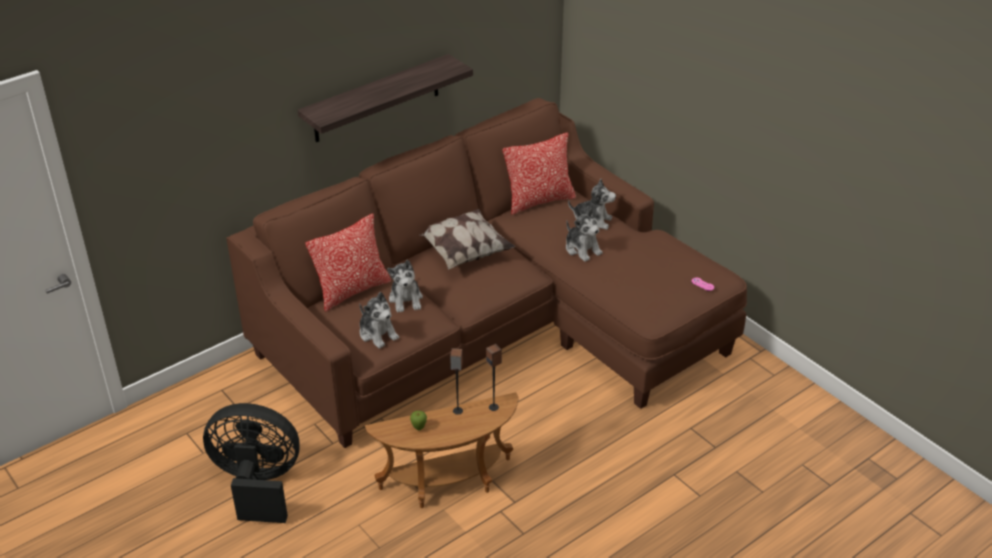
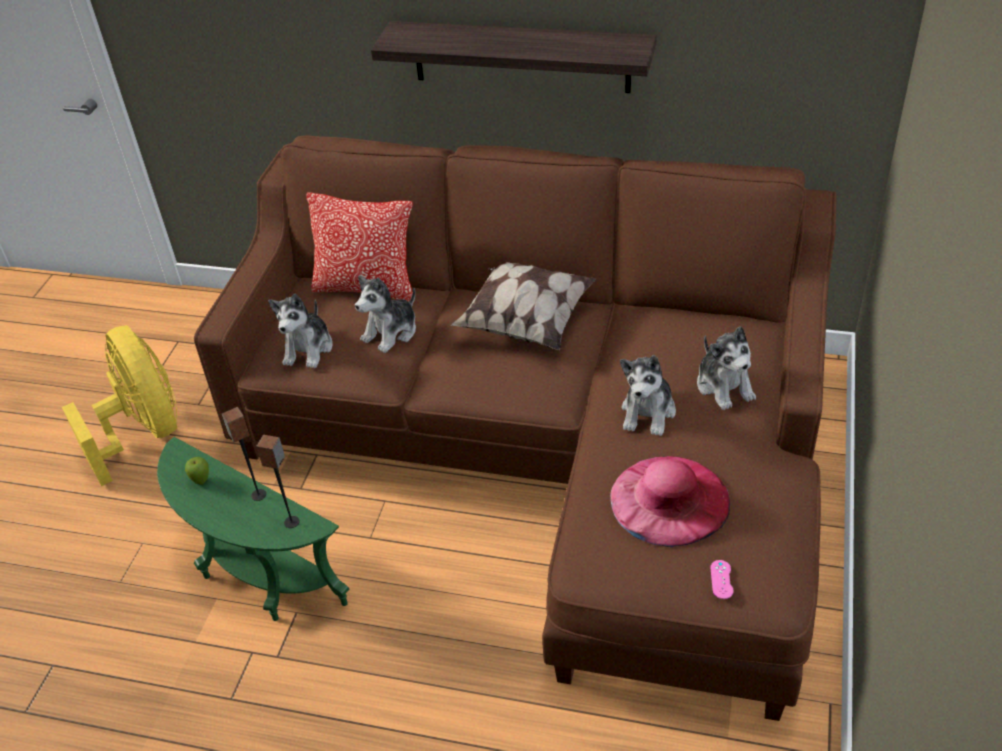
camera: 55 degrees right, 5 degrees up
(258, 485) = (144, 432): black fan -> yellow fan
(449, 485) = (259, 578): brown side table -> green side table
(539, 201) = (705, 318): pillow -> none
(644, 272) = (669, 499): none -> pink hat

